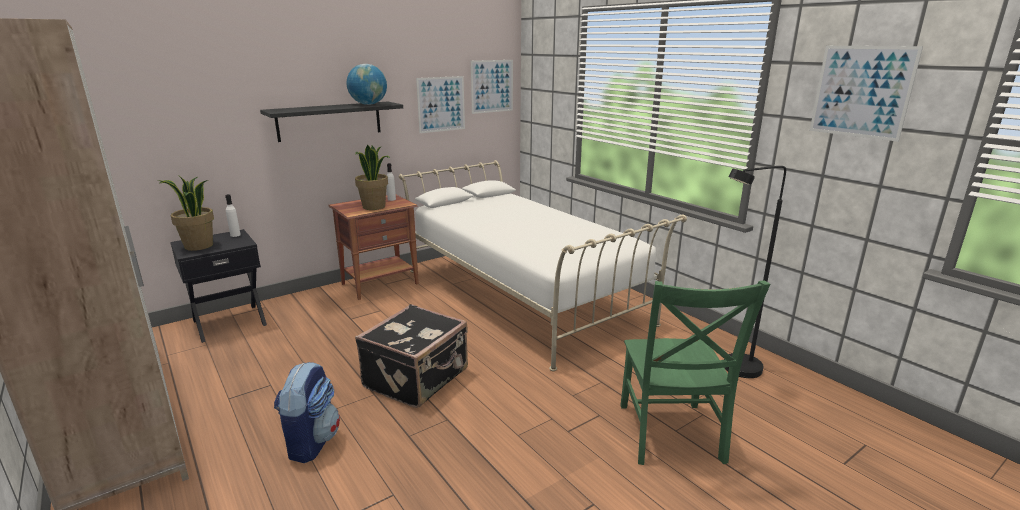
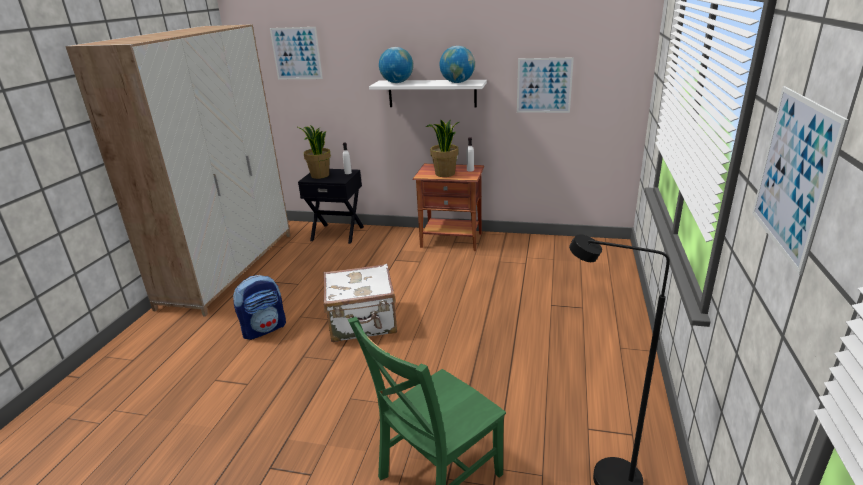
camera: 50 degrees right, 5 degrees up
(296, 109) = (397, 82): none -> globe
(329, 121) = (432, 93): black shelf -> white shelf
(418, 378) = (363, 323): black suitcase -> white suitcase
(492, 86) = (611, 69): picture -> picture (296, 53)
(522, 296) = (533, 296): white bed -> none

